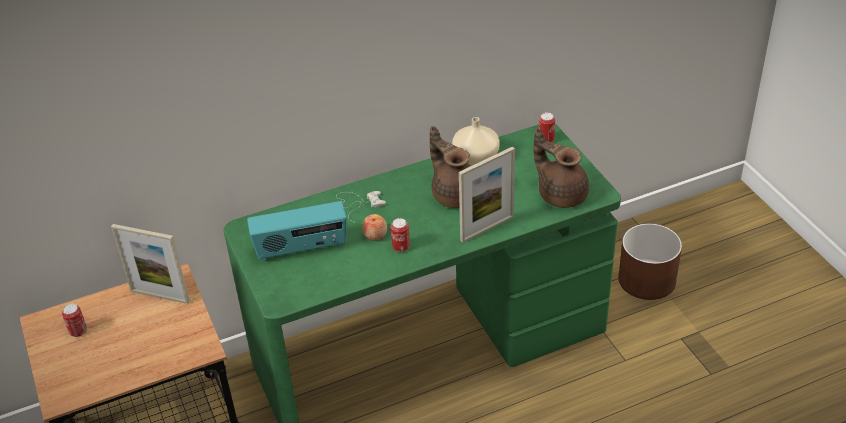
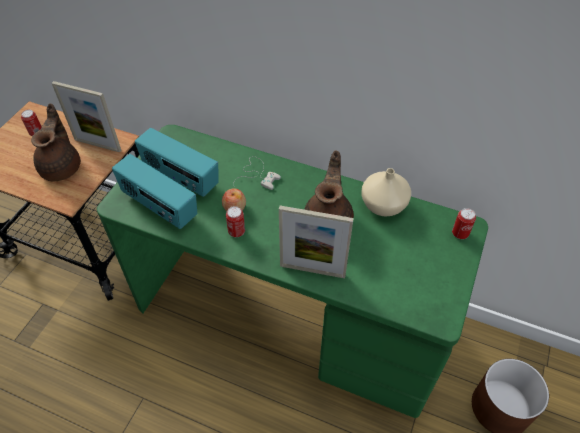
camera: 45 degrees right, 10 degrees up
(160, 296) = (97, 145): picture frame -> picture frame turned 45 degrees counterclockwise
(316, 277) = (159, 207): none -> radio
(561, 194) = (408, 291): brown teapot -> brown teapot (62, 167)

